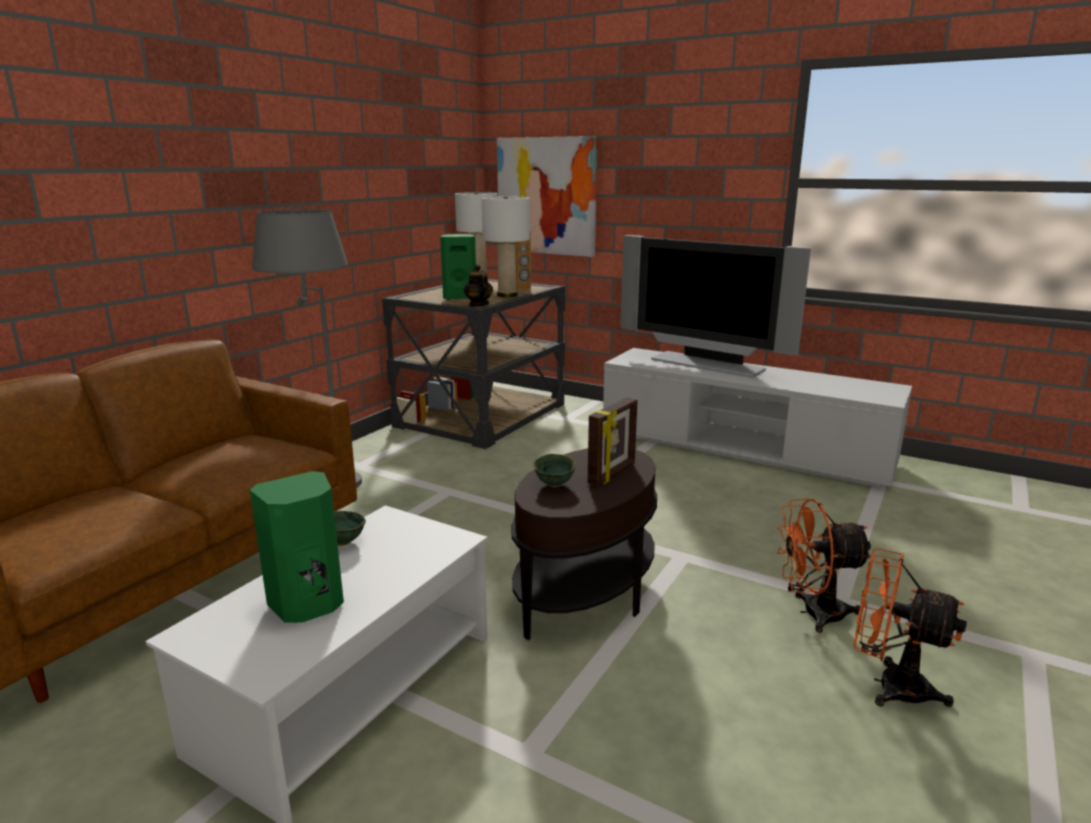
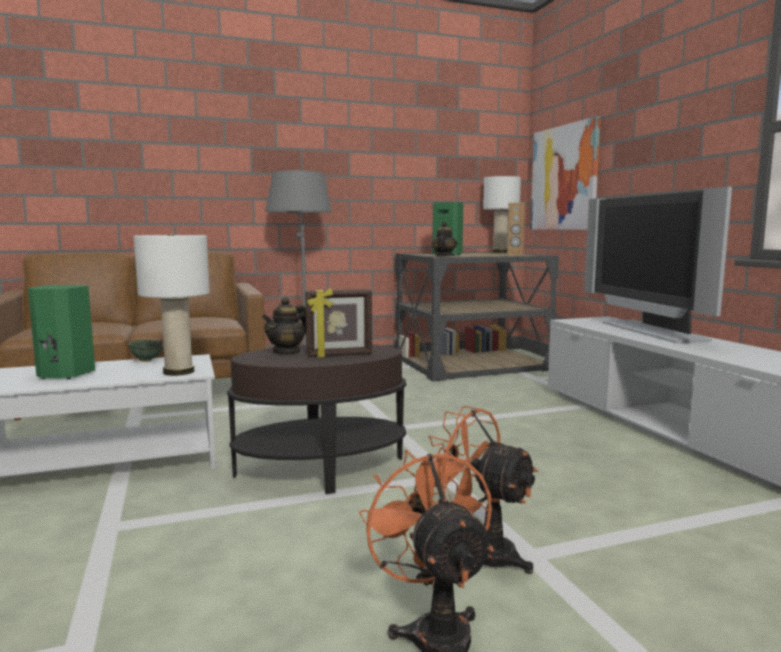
camera: 40 degrees right, 10 degrees down
(507, 295) = (486, 255): white table lamp -> white table lamp (179, 372)
(555, 484) = (287, 352): green bowl -> teapot

